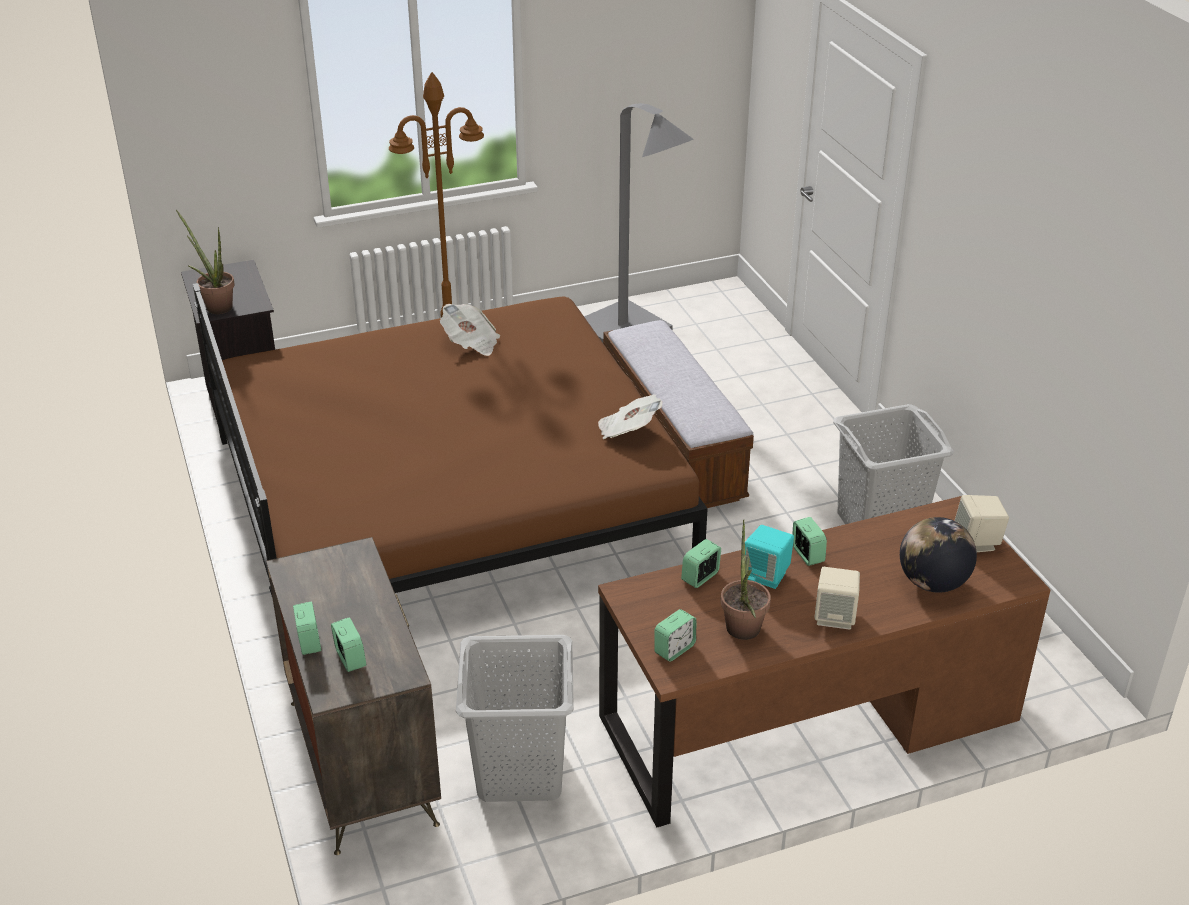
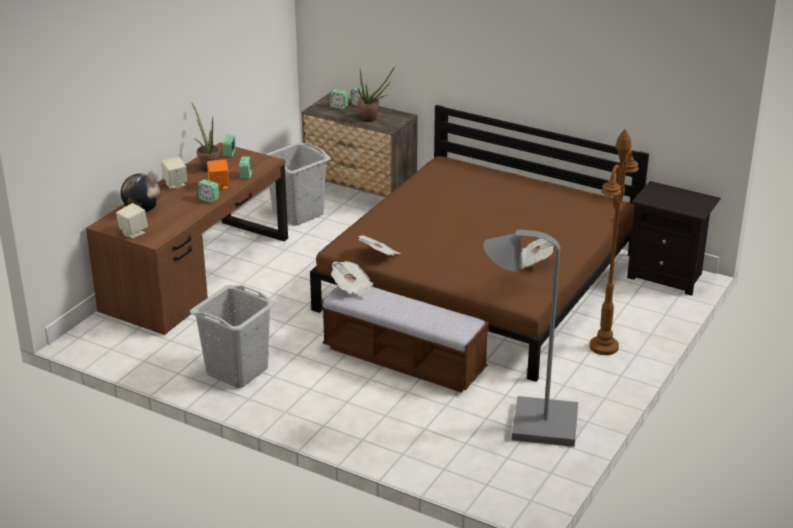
camera: 140 degrees right, 5 degrees down
(215, 305) = (661, 190): potted plant -> potted plant (372, 118)
(706, 421) = (352, 289): none -> newspaper
(766, 575) = (219, 186): turquoise speaker -> orange speaker

